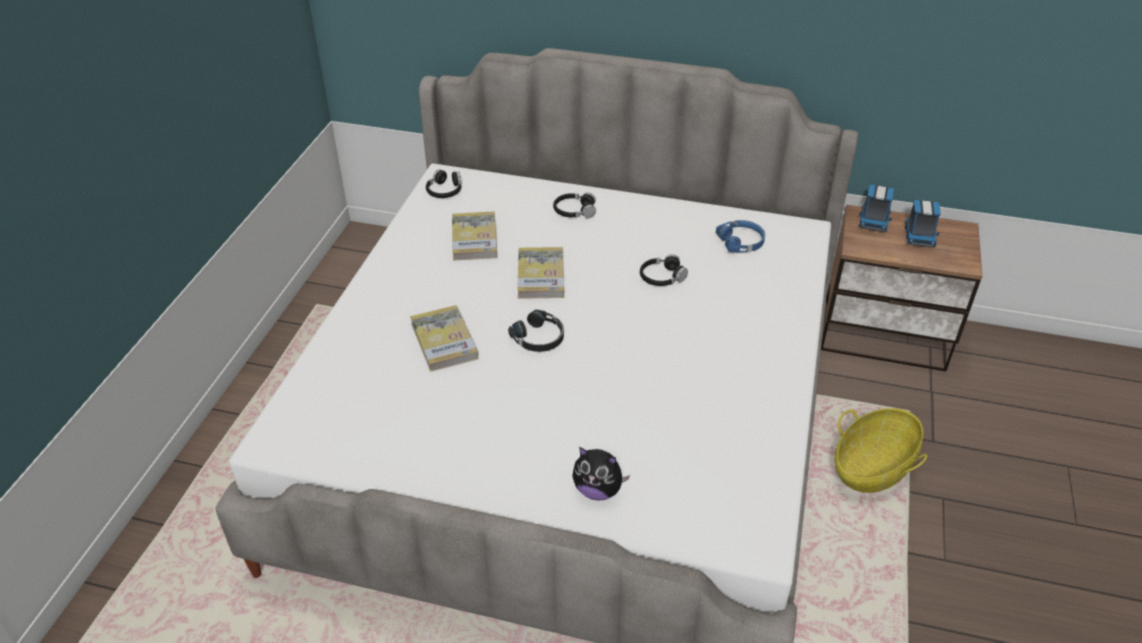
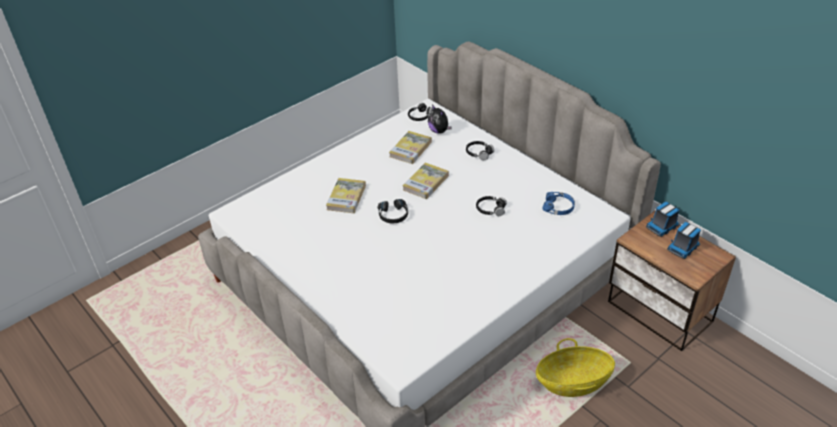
camera: 35 degrees right, 0 degrees up
(598, 490) = (350, 302): plush toy -> plush toy (439, 131)

